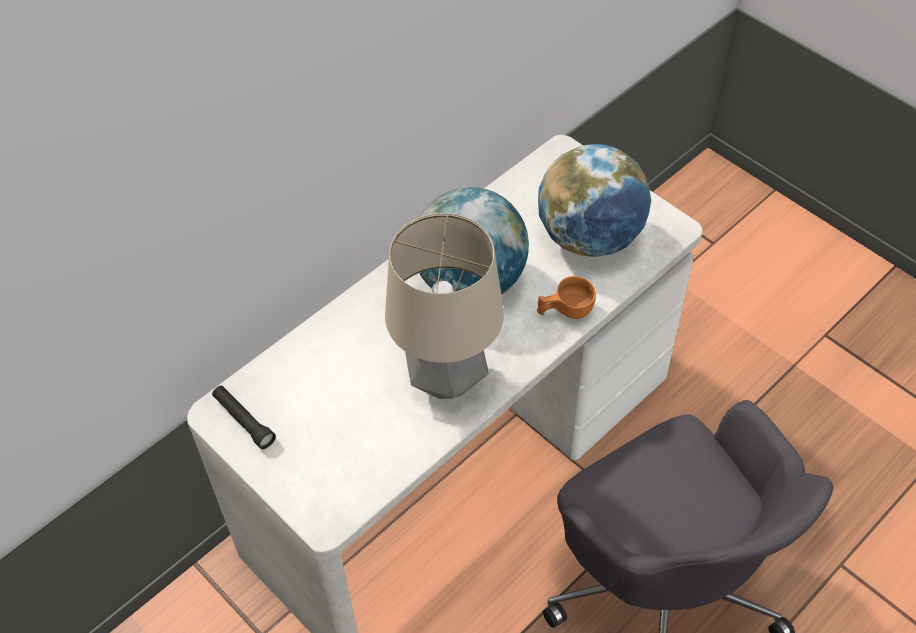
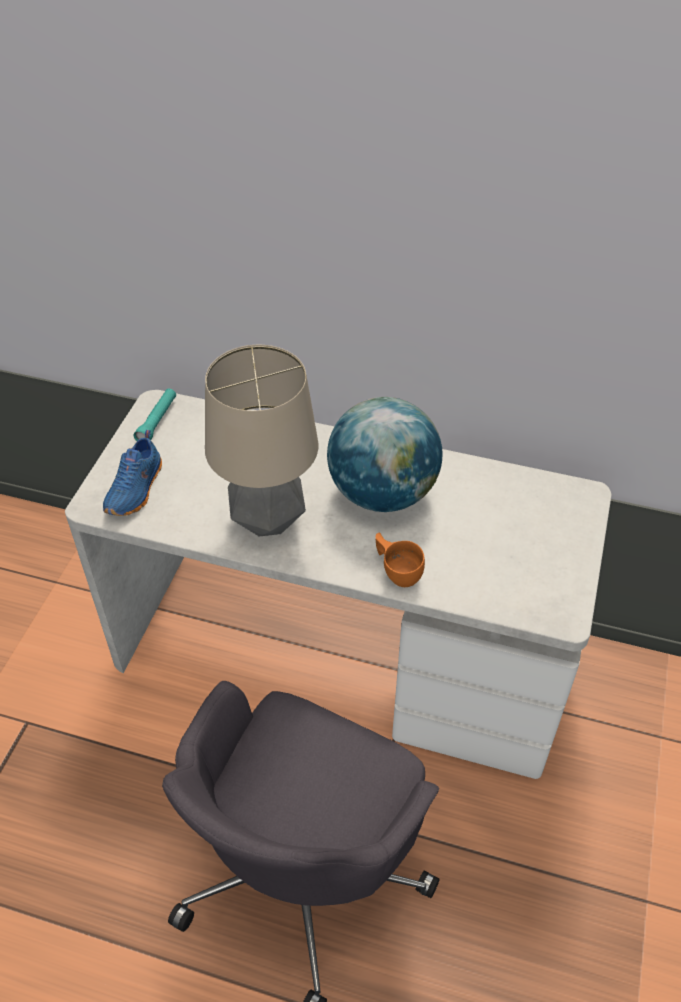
camera: 60 degrees right, 5 degrees down
(244, 421) = (157, 421): black flashlight -> turquoise flashlight
(331, 474) = (136, 489): none -> blue shoe
(590, 238) = (497, 555): globe -> none

